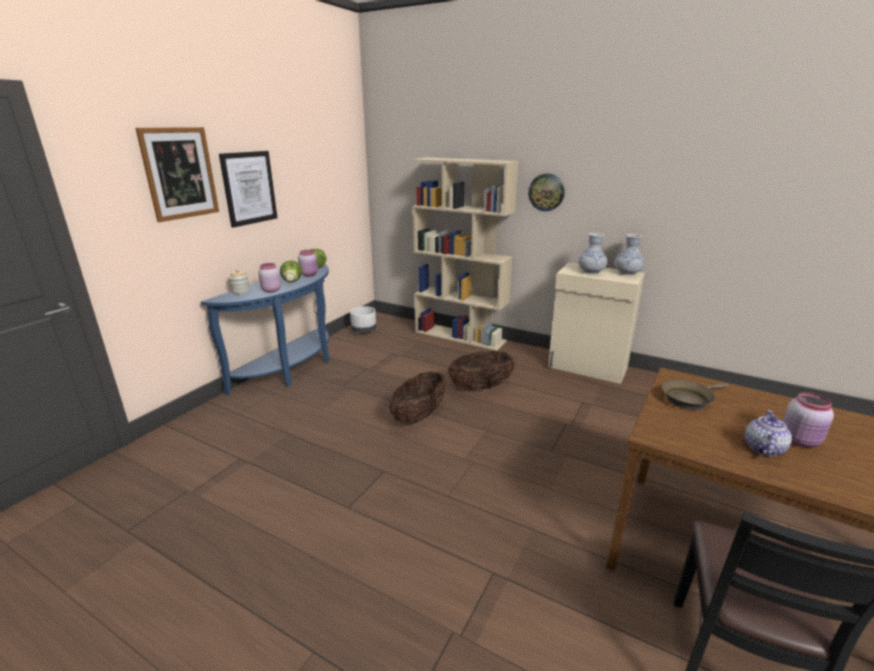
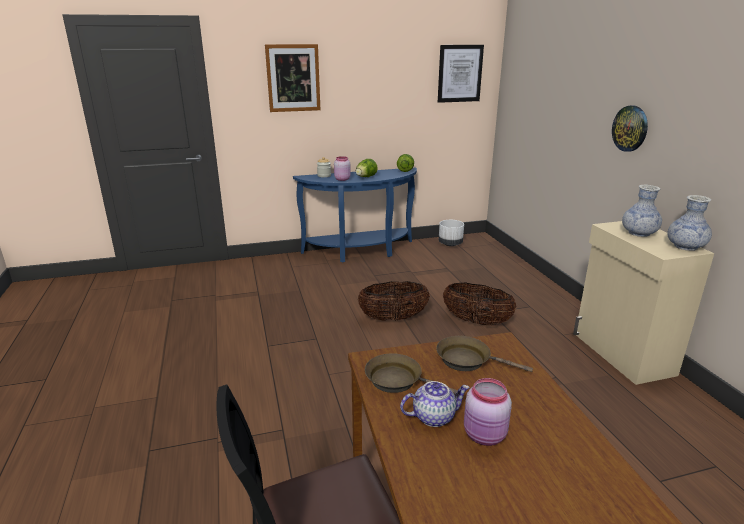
camera: 45 degrees right, 0 degrees up
(249, 188) = (352, 94): picture -> picture (460, 73)
(309, 274) = (388, 175): pink jar -> none
(460, 336) = (529, 276): beige bookcase -> none
(697, 438) = (398, 380): none -> brown frying pan

